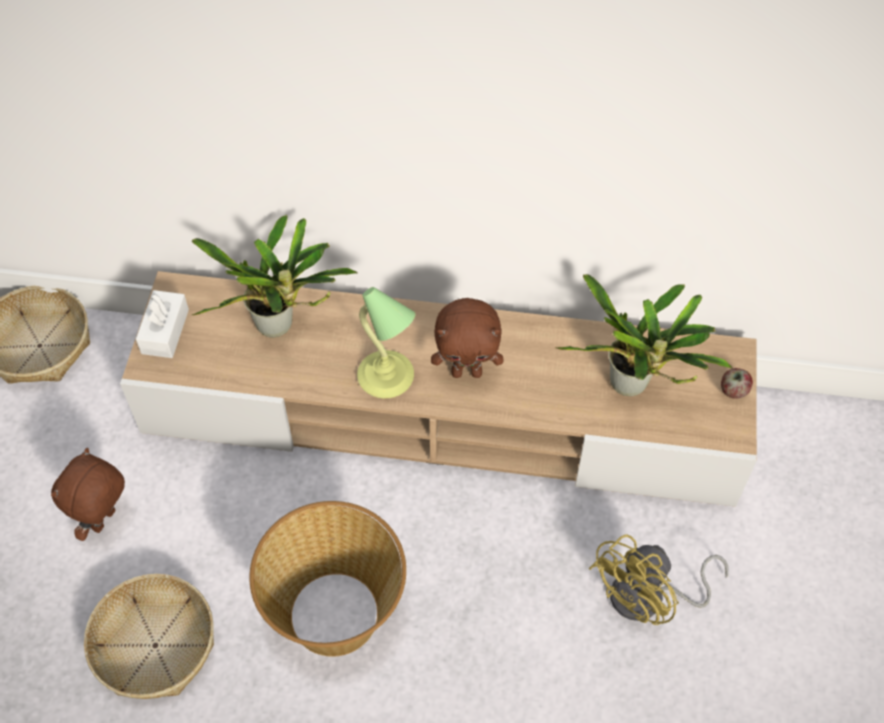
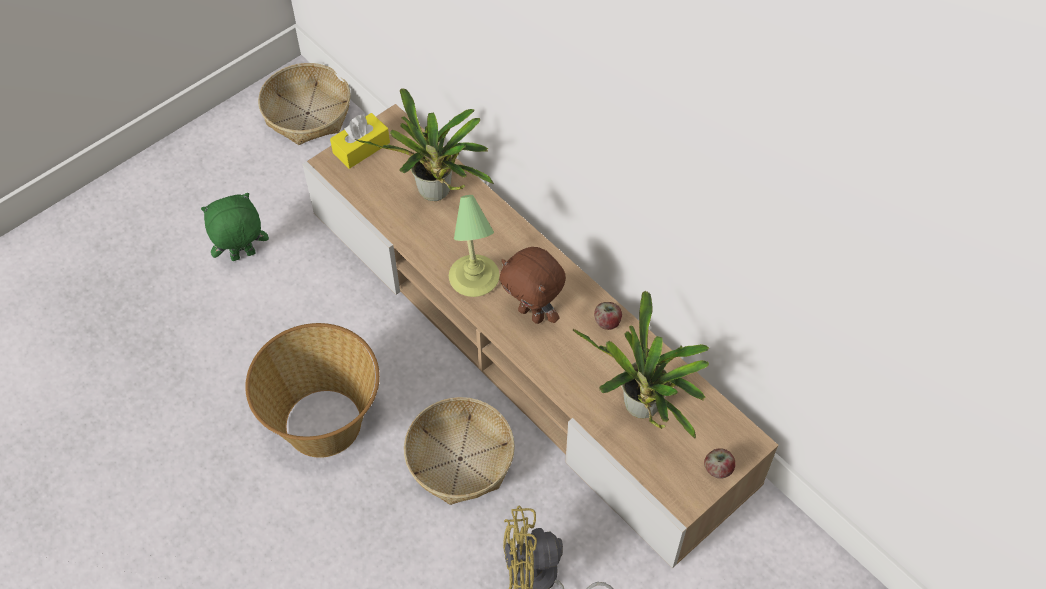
camera: 40 degrees right, 0 degrees up
(105, 521) = (243, 256): brown plush toy -> green plush toy
(155, 645) = (201, 358): basket -> basket (460, 458)
(165, 331) = (361, 148): white tissue box -> yellow tissue box
(534, 335) = (607, 322): none -> apple

